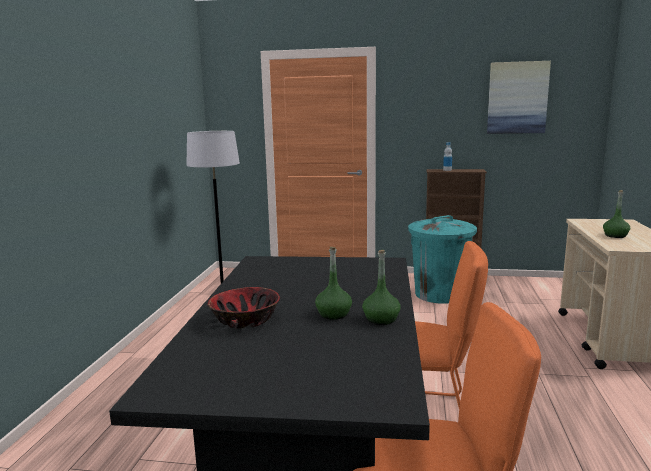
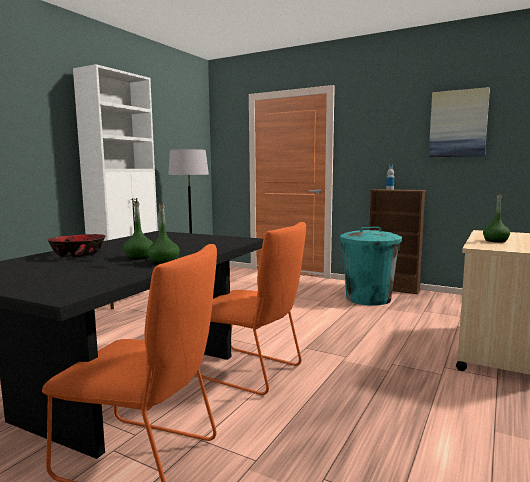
camera: 20 degrees right, 5 degrees down
(161, 338) = (128, 298): none -> white cabinet

